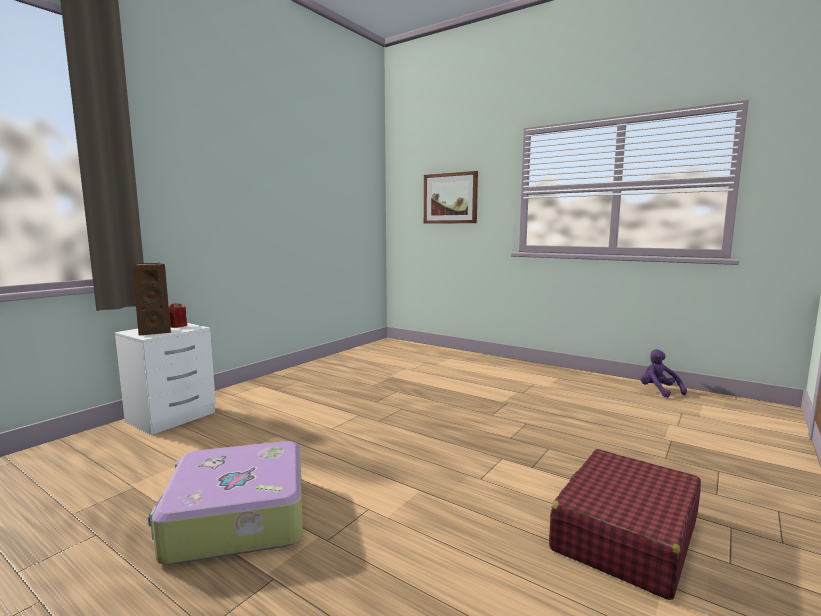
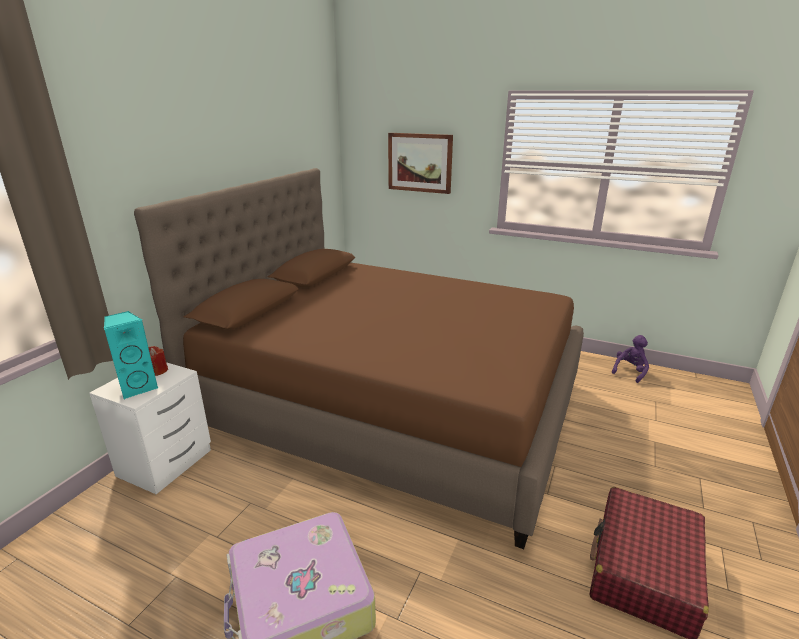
camera: 10 degrees left, 15 degrees up
(155, 331) = (138, 387): brown speaker -> turquoise speaker
(397, 396) = (392, 404): none -> brown bed
(658, 391) = (630, 372): purple plush toy -> purple plush toy turned 75 degrees clockwise

